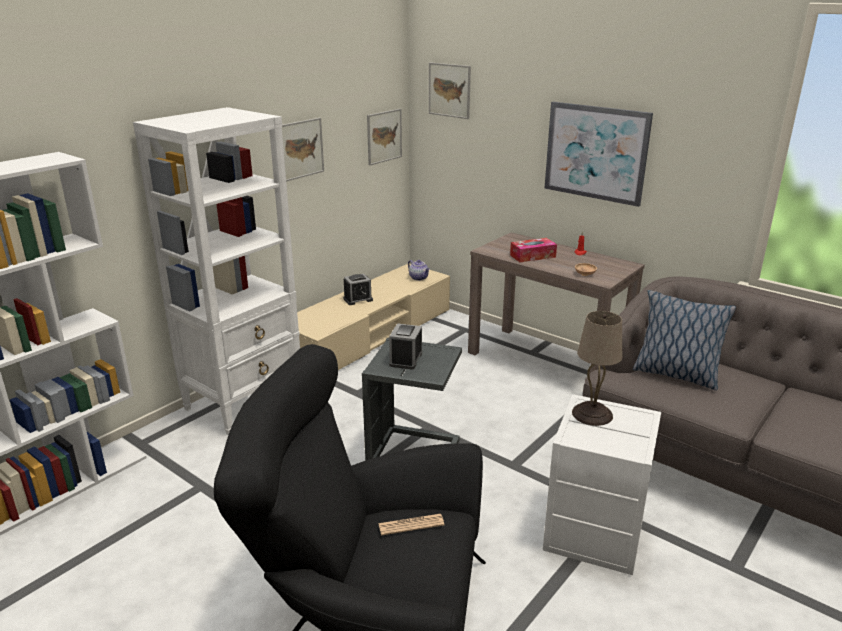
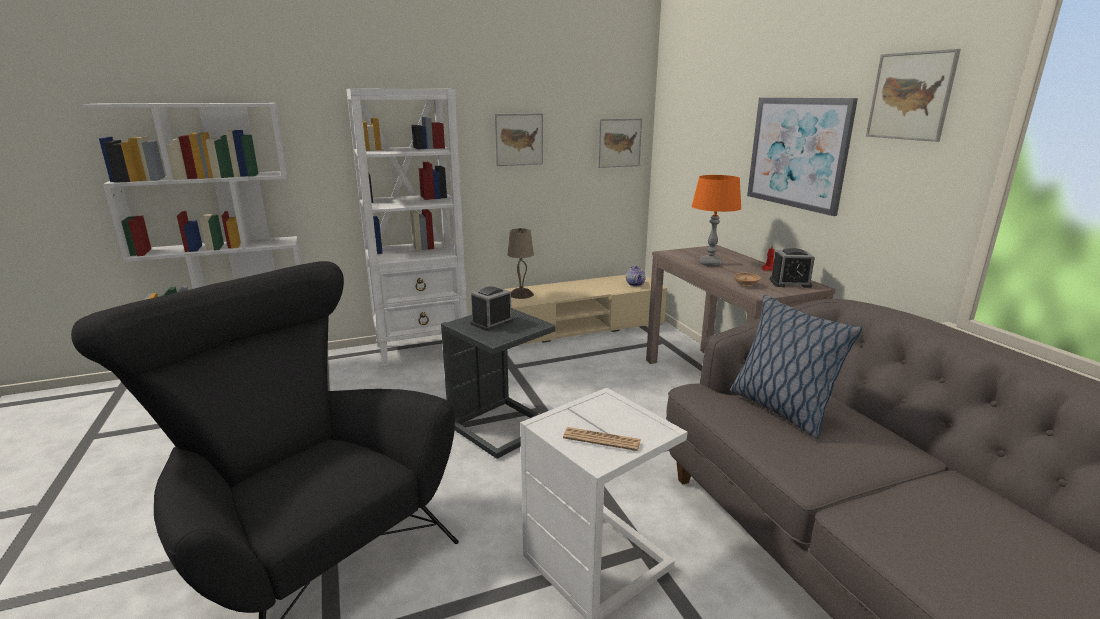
camera: 30 degrees right, 5 degrees down
(358, 299) = (561, 289): alarm clock -> alarm clock (790, 283)
(411, 525) = (336, 457): newspaper -> newspaper (601, 439)
(449, 90) = (682, 97): picture -> picture (910, 96)
(532, 256) = (710, 263): tissue box -> orange table lamp
(592, 414) = (600, 410): beige table lamp -> beige table lamp (521, 294)

